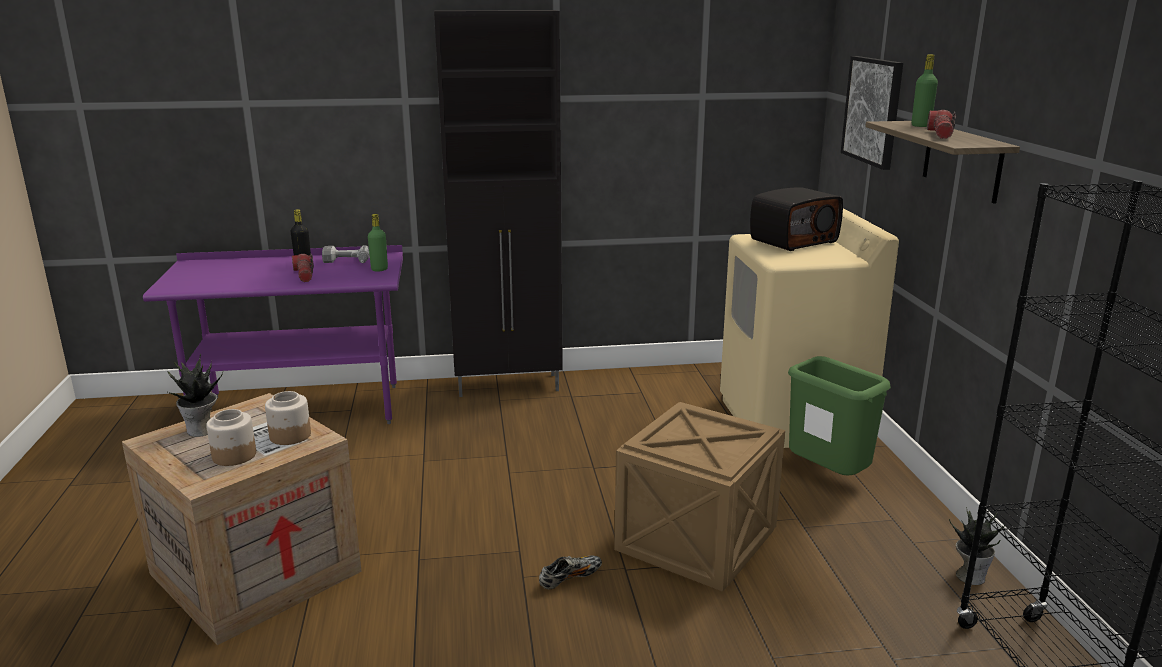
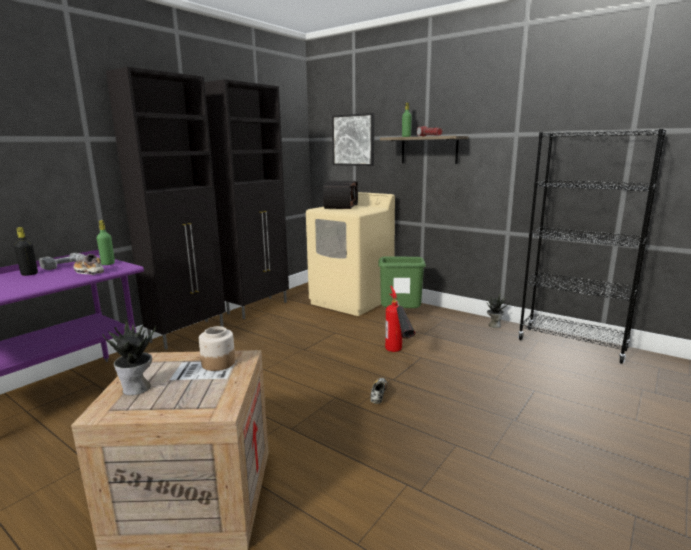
camera: 45 degrees left, 5 degrees down
(233, 456) = (204, 388): jar -> none
(304, 275) = (50, 278): flashlight -> none
(343, 277) = (89, 272): none -> shoe
(643, 378) = (259, 307): none -> black cabinet
(697, 540) = (398, 355): crate -> fire extinguisher

